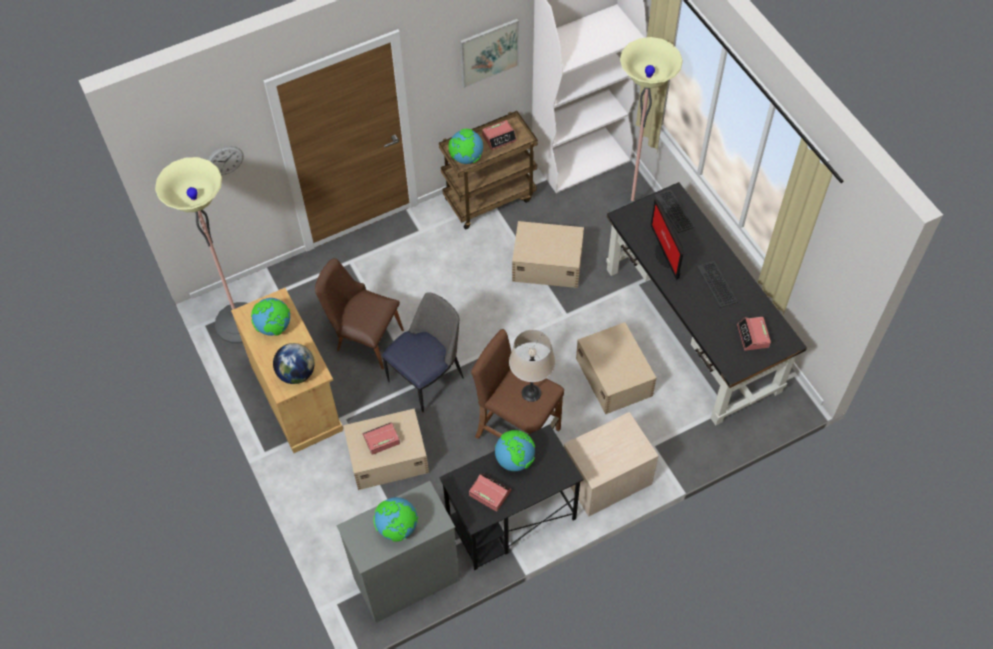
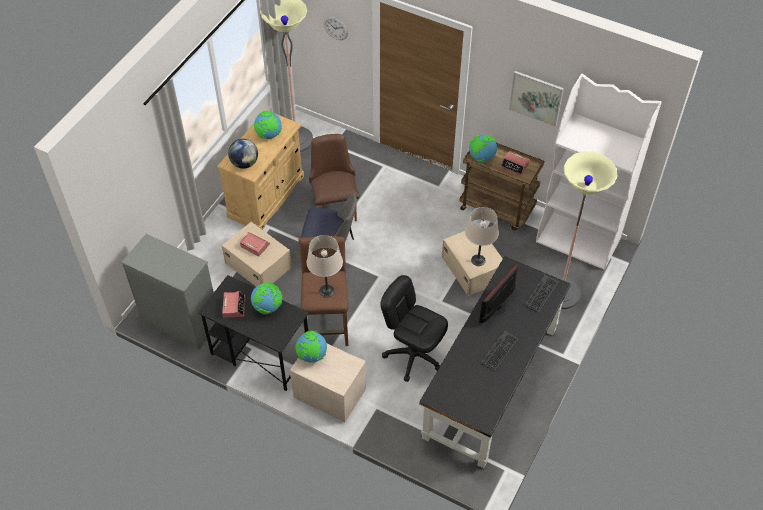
camera: 55 degrees right, 5 degrees down
(398, 528) = (163, 263): globe -> globe (312, 356)
(561, 247) = (478, 260): none -> beige table lamp
(614, 376) = (413, 355): beige storage box -> black office chair
(753, 336) = (472, 395): alarm clock -> none

